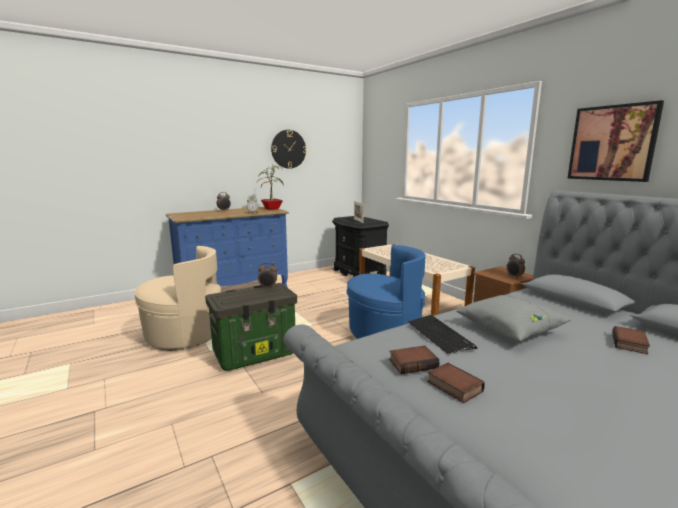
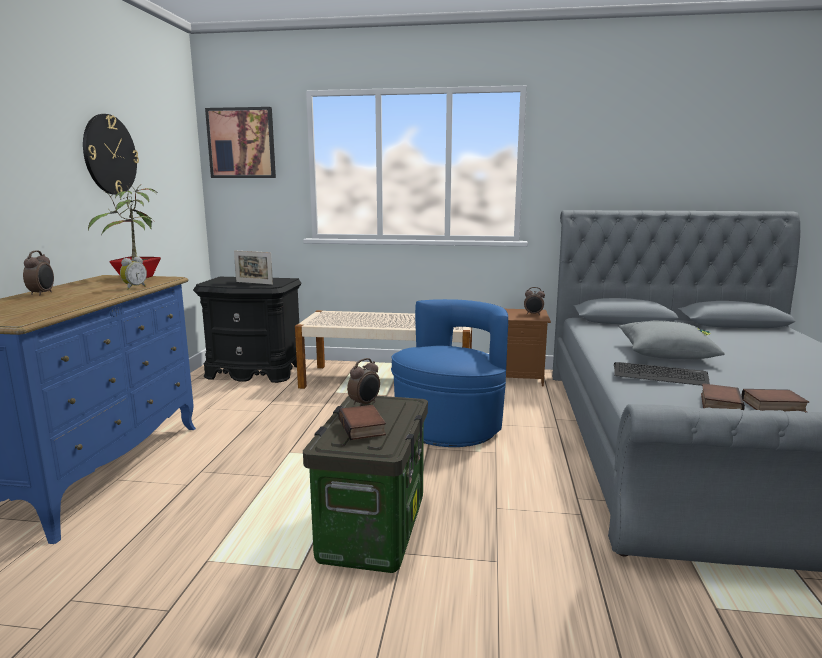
camera: 50 degrees left, 0 degrees up
(184, 334) = (178, 579): beige armchair -> none
(612, 143) = (608, 159): picture -> picture (241, 143)
(630, 344) = (725, 339): book -> book (363, 427)

